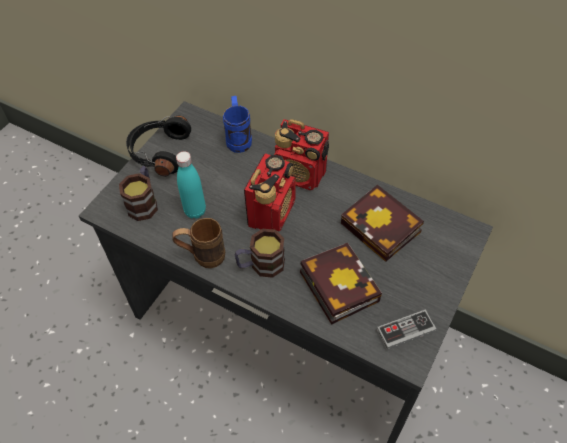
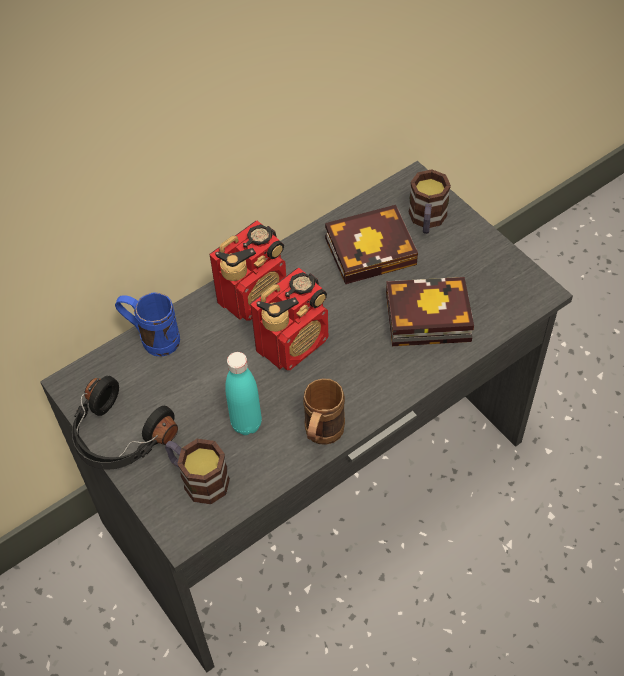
camera: 65 degrees left, 0 degrees up
(261, 265) = (363, 380): mug -> mug (427, 220)
(272, 212) = (293, 344): radio -> radio turned 90 degrees clockwise
(405, 331) = (506, 282): game controller -> none

